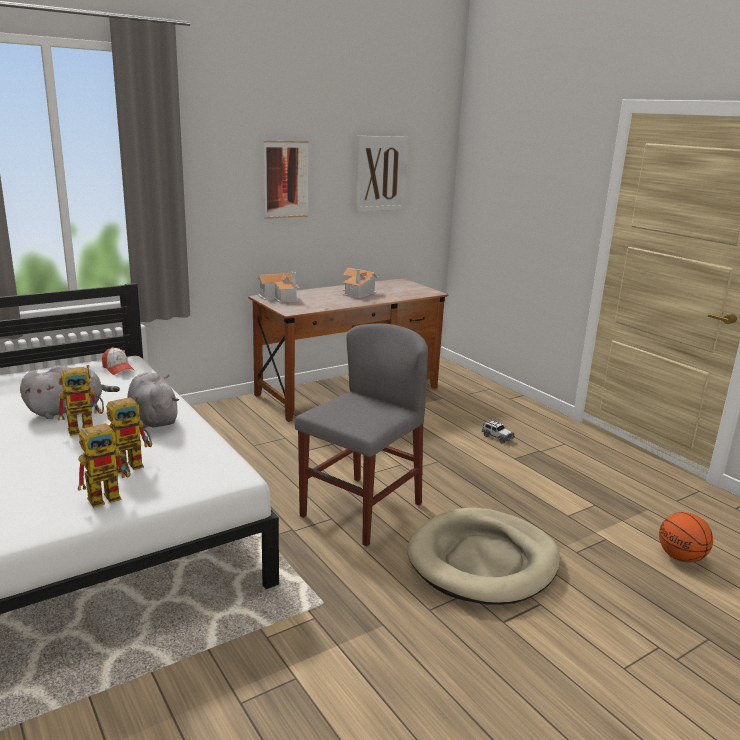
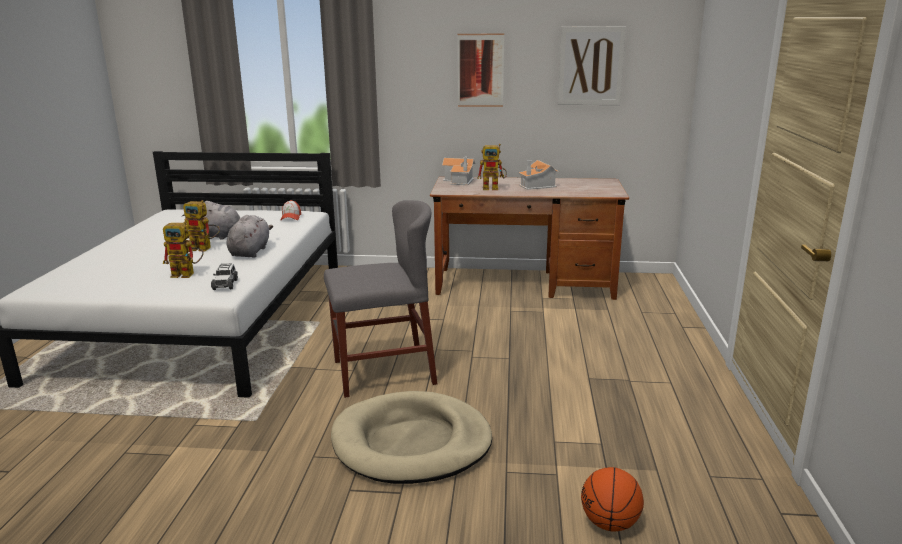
camera: 40 degrees right, 0 degrees up
(110, 495) = (142, 287): toy robot -> toy robot (494, 188)
(497, 437) = (603, 356): toy car -> toy car (225, 284)

